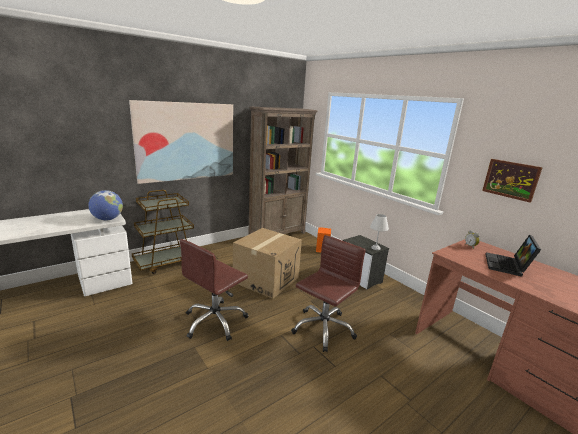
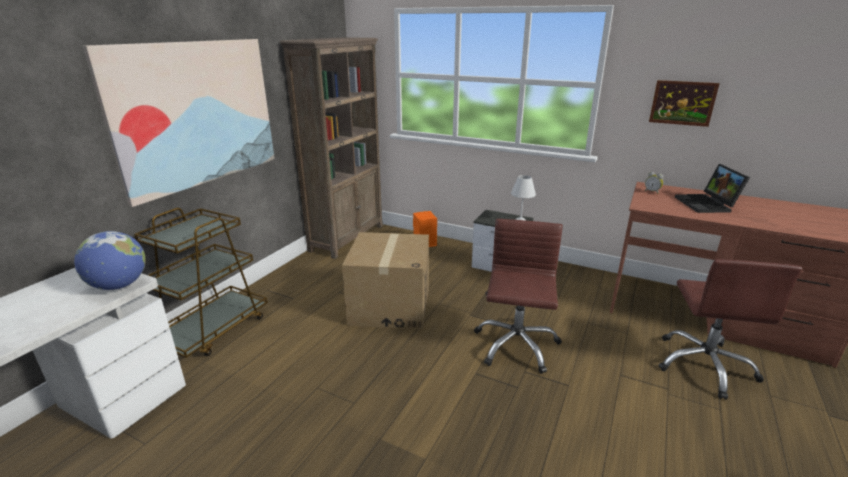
camera: 25 degrees left, 5 degrees up
(215, 321) = (375, 390): brown office chair -> brown office chair (705, 365)

